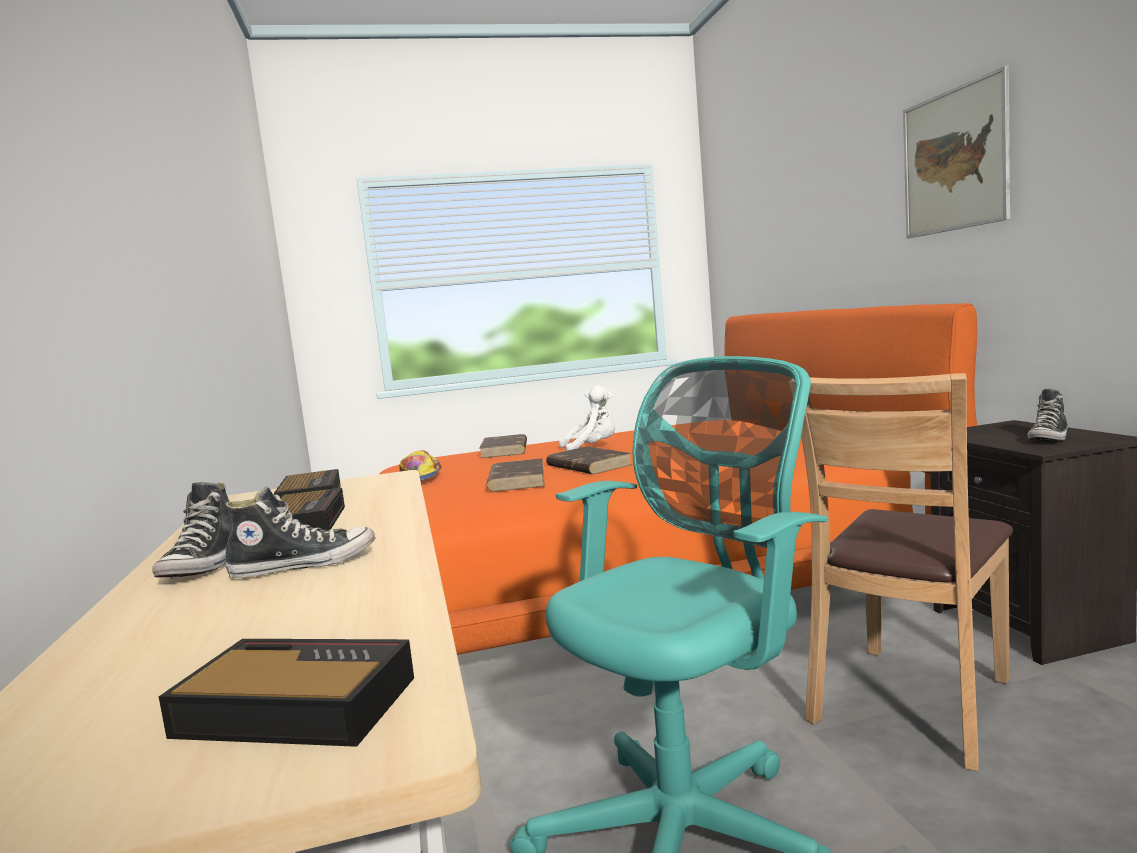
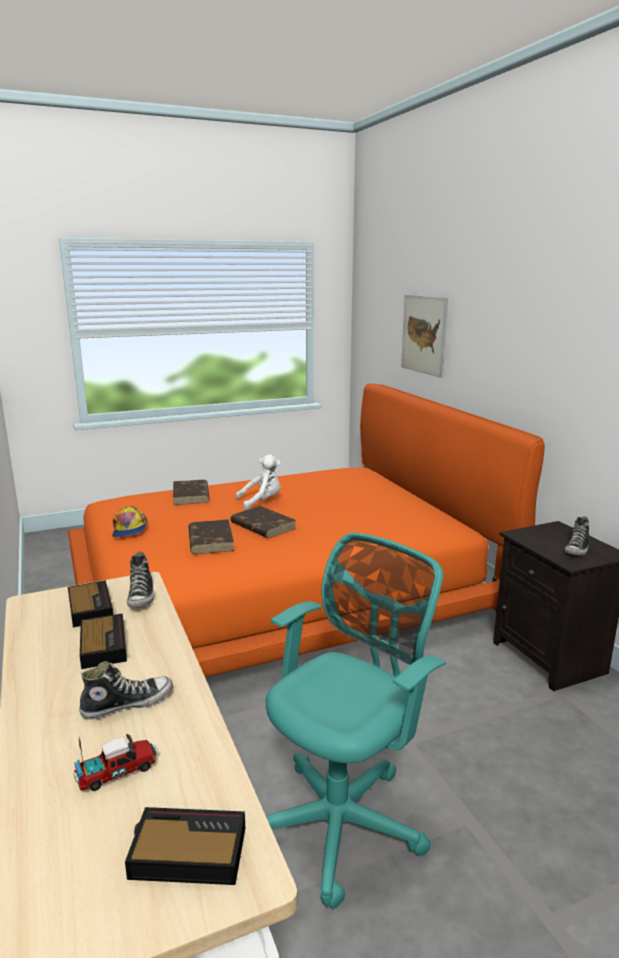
camera: 10 degrees left, 10 degrees up
(206, 565) = (54, 699): shoe -> shoe (141, 596)
(243, 624) = (117, 772): none -> toy truck
(911, 702) = (475, 721): brown chair -> none
(954, 160) = (544, 329): picture -> picture (424, 334)

